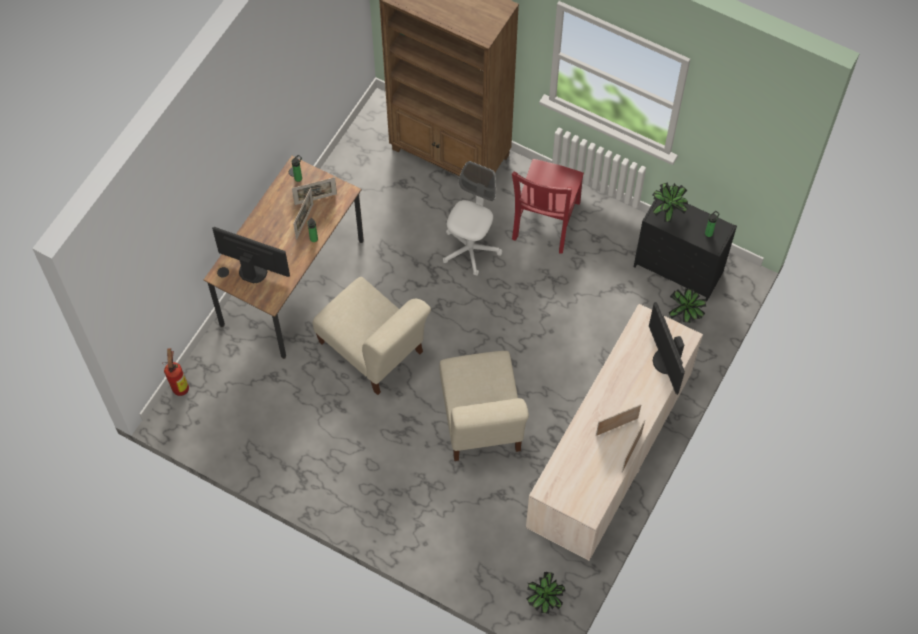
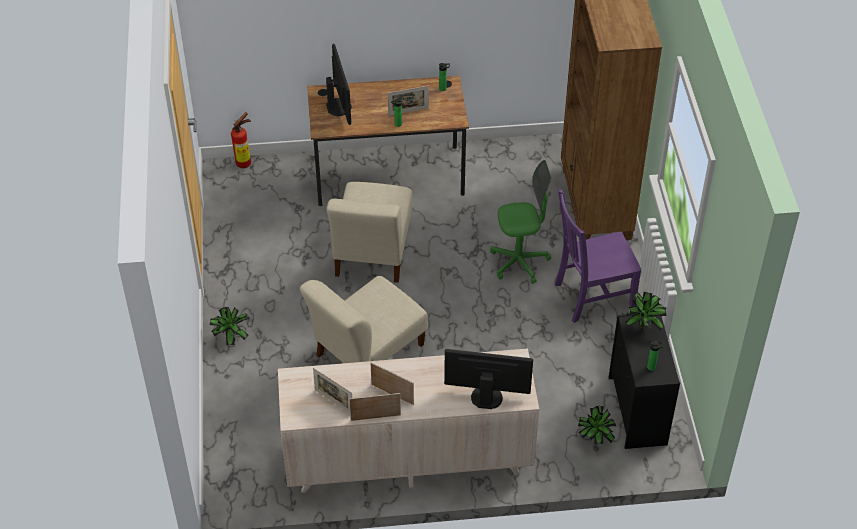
camera: 55 degrees right, 15 degrees down
(315, 199) = (434, 107): picture frame -> picture frame (334, 402)
(470, 249) = (519, 262): white office chair -> green office chair
(543, 601) = (234, 484): potted plant -> potted plant (231, 338)
(545, 223) = (591, 296): red chair -> purple chair
(665, 361) = (486, 396): monitor -> monitor turned 60 degrees clockwise

